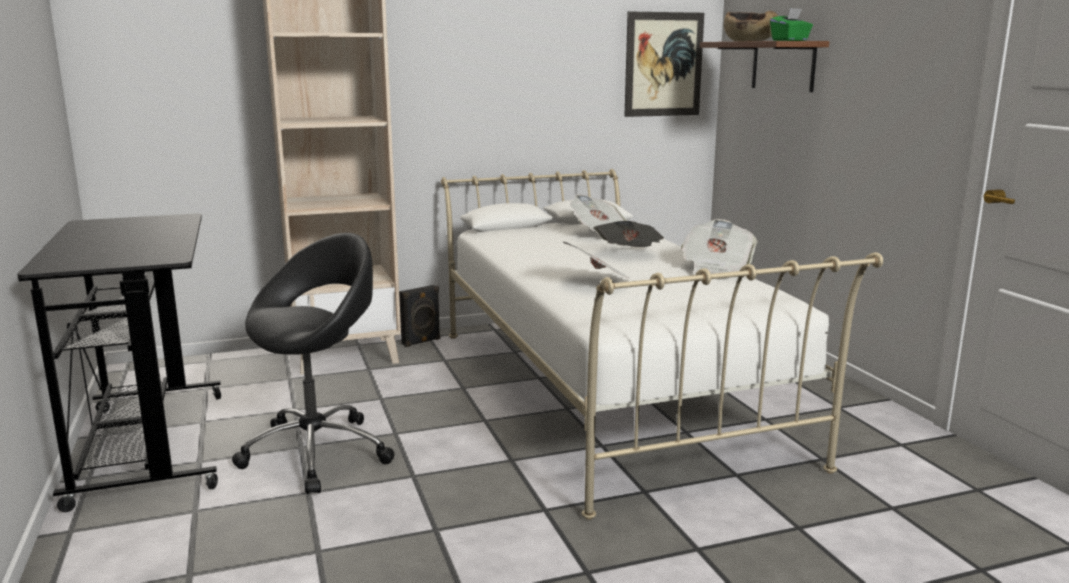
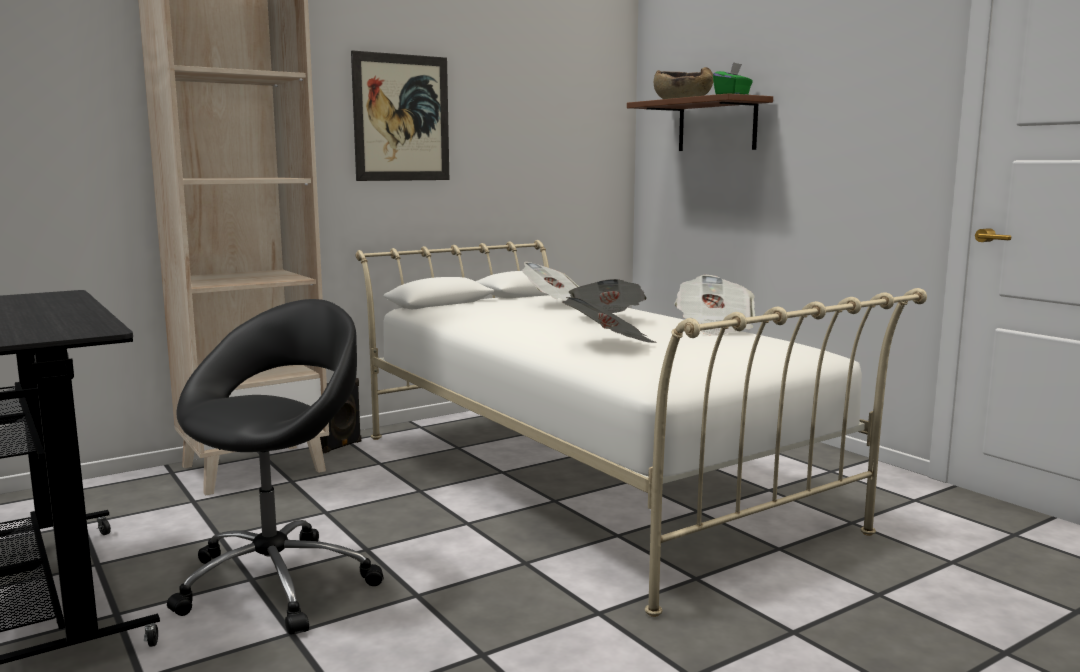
camera: 15 degrees left, 5 degrees down
(663, 64) = (583, 128): picture -> picture (401, 118)

